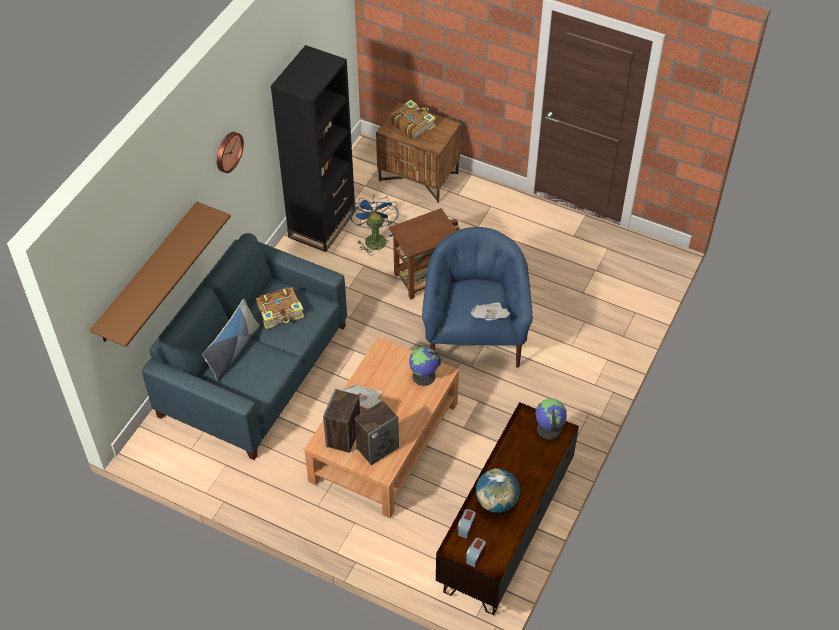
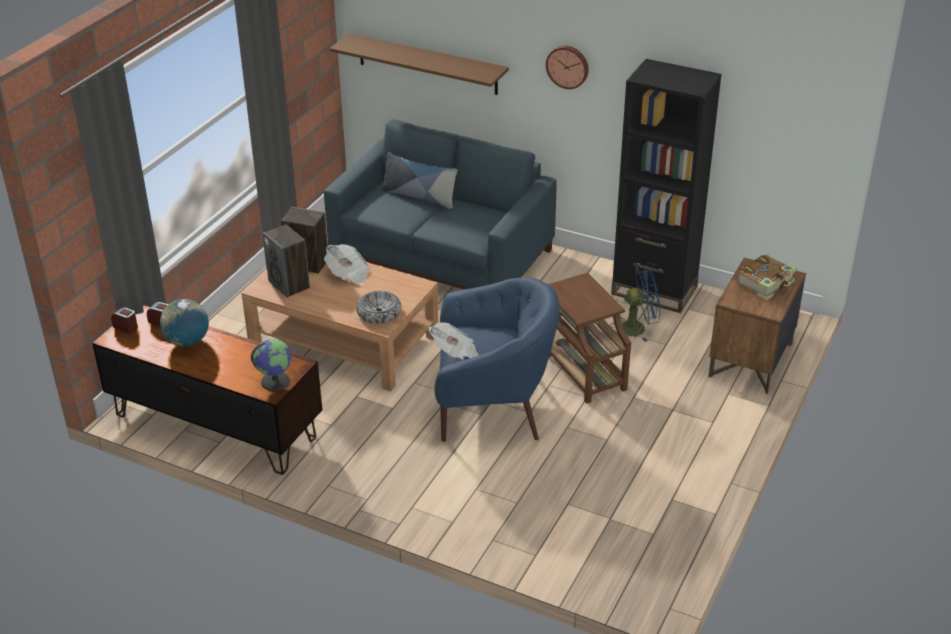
camera: 90 degrees right, 15 degrees down
(281, 312) = (467, 218): book -> none
(424, 376) = (379, 313): globe -> bowl

